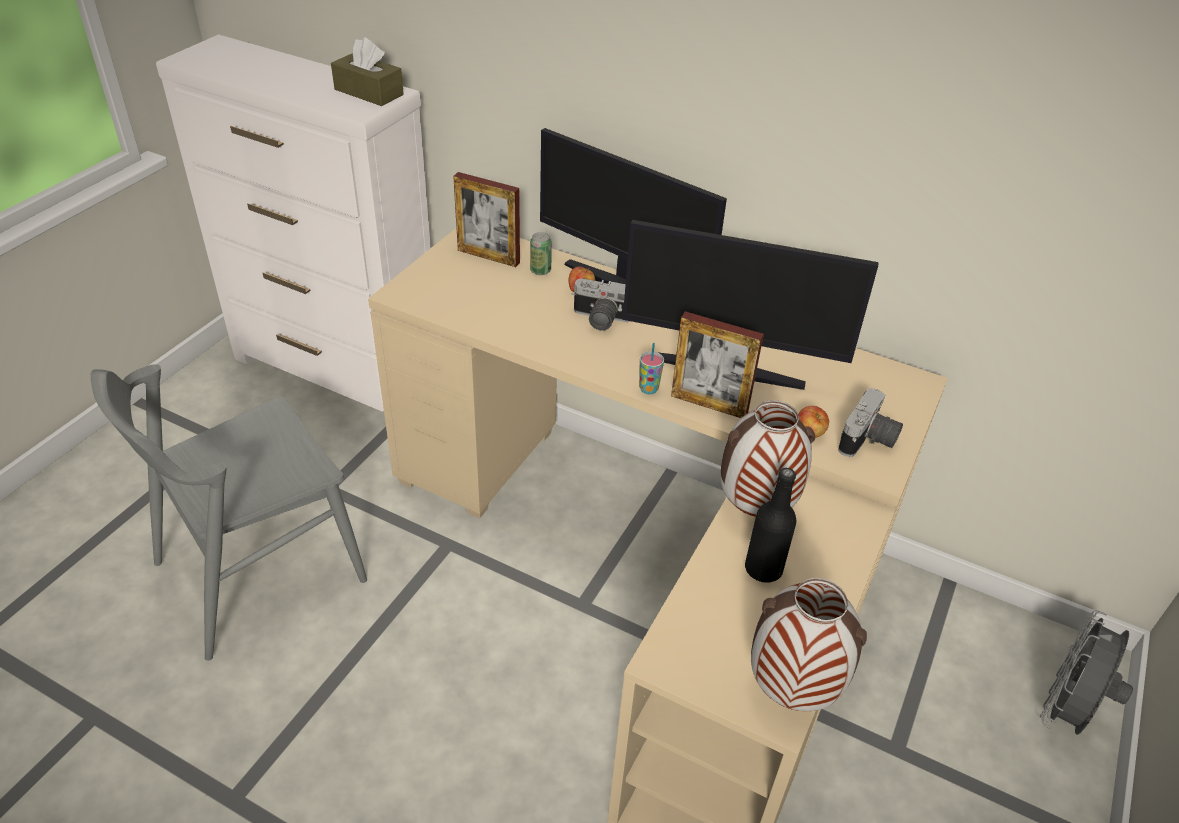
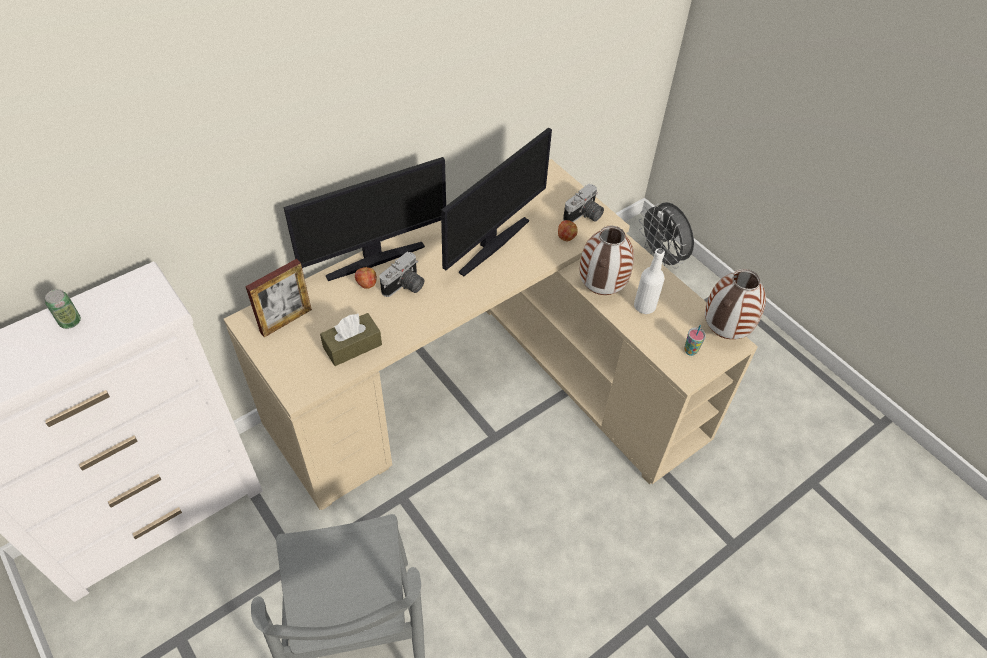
camera: 65 degrees left, 10 degrees up
(369, 92) = (130, 294): brown tissue box -> brown tissue box (352, 346)
(540, 270) = (326, 297): can -> can (70, 321)
(648, 389) = (489, 291): cup -> cup (690, 351)
(709, 404) = (519, 269): picture frame -> none
(763, 569) = (644, 306): black bottle -> white bottle
(868, 441) = (584, 216): camera -> camera turned 75 degrees clockwise

